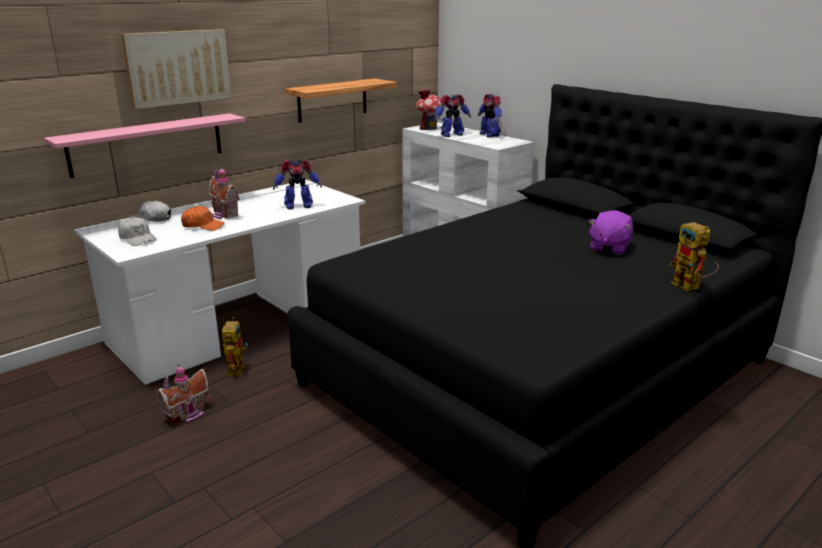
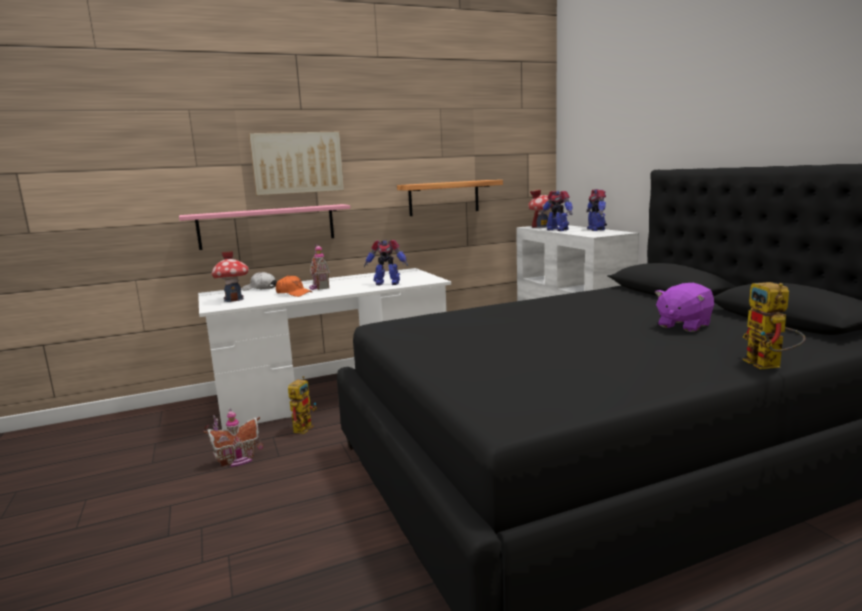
camera: 20 degrees right, 10 degrees down
(137, 238) = (234, 299): white cap -> toy house
(451, 135) = (557, 230): toy robot -> toy robot turned 60 degrees clockwise

